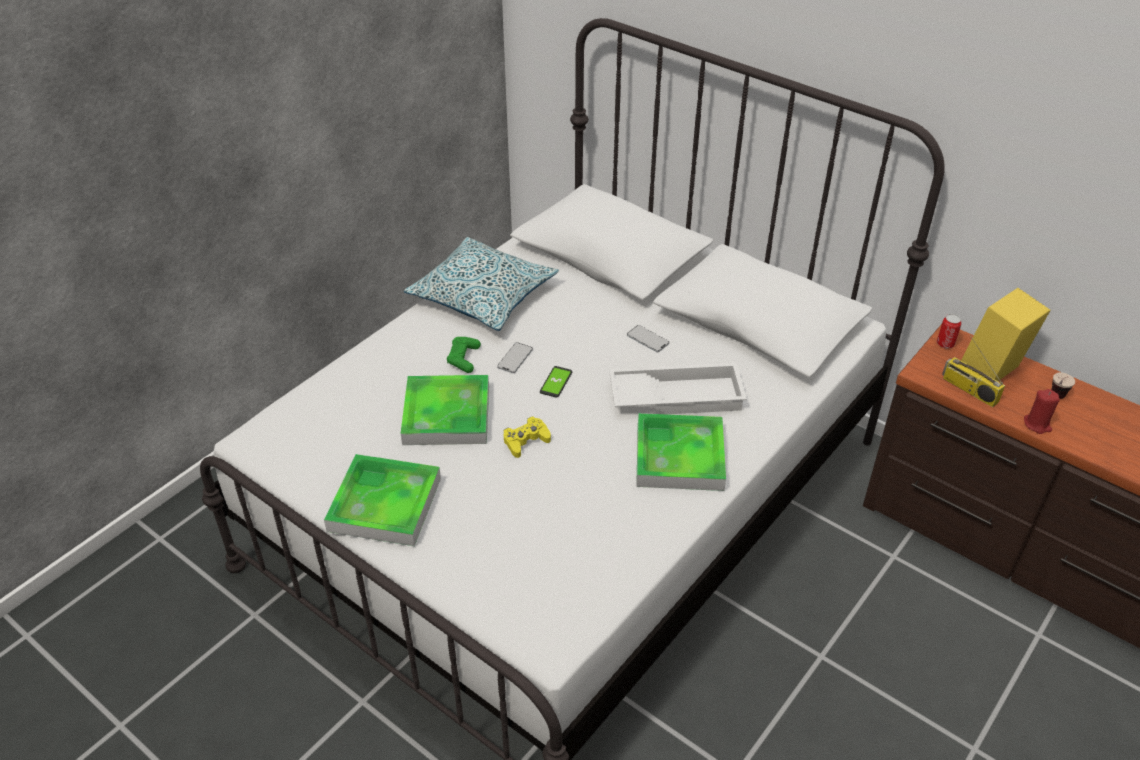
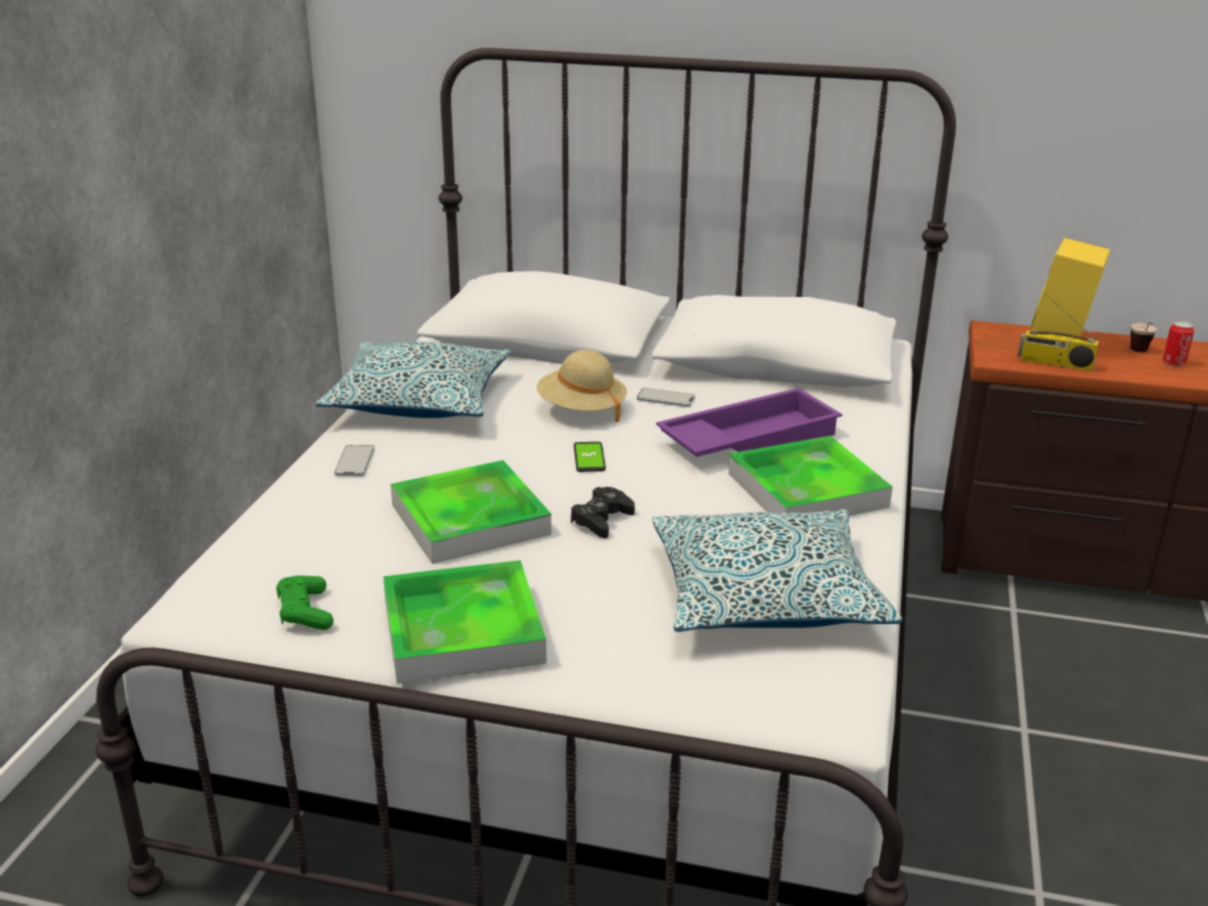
camera: 25 degrees left, 15 degrees down
(463, 359) = (445, 462): green game controller -> green game controller (305, 612)
(515, 358) = (515, 448): phone -> phone (354, 462)
(526, 441) = (602, 520): yellow game controller -> black game controller
(581, 538) = (766, 595): none -> pillow
(582, 334) = (581, 410): none -> beige hat
(676, 395) = (748, 438): white tray -> purple tray
(945, 344) = (992, 335): can -> can (1173, 362)
(1037, 424) = (1147, 375): red candle -> none

